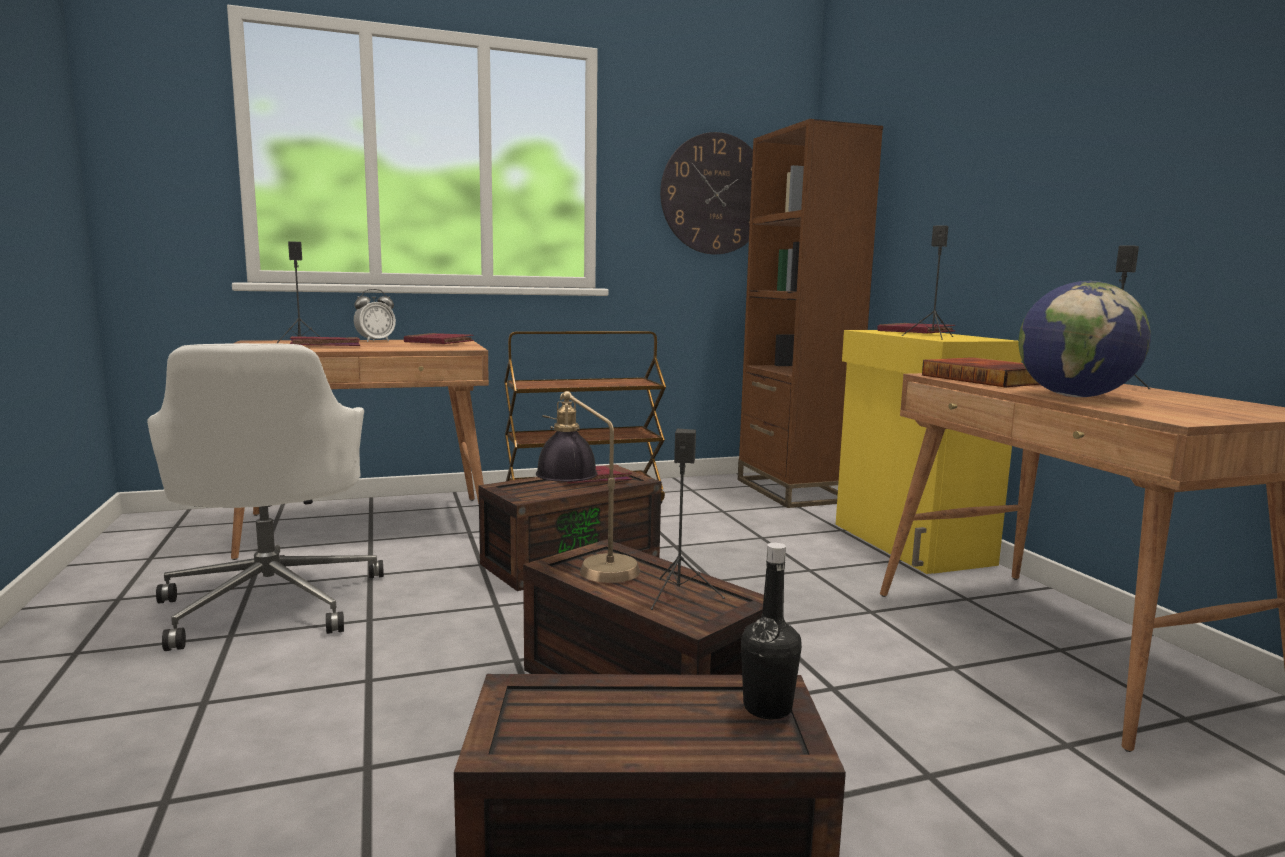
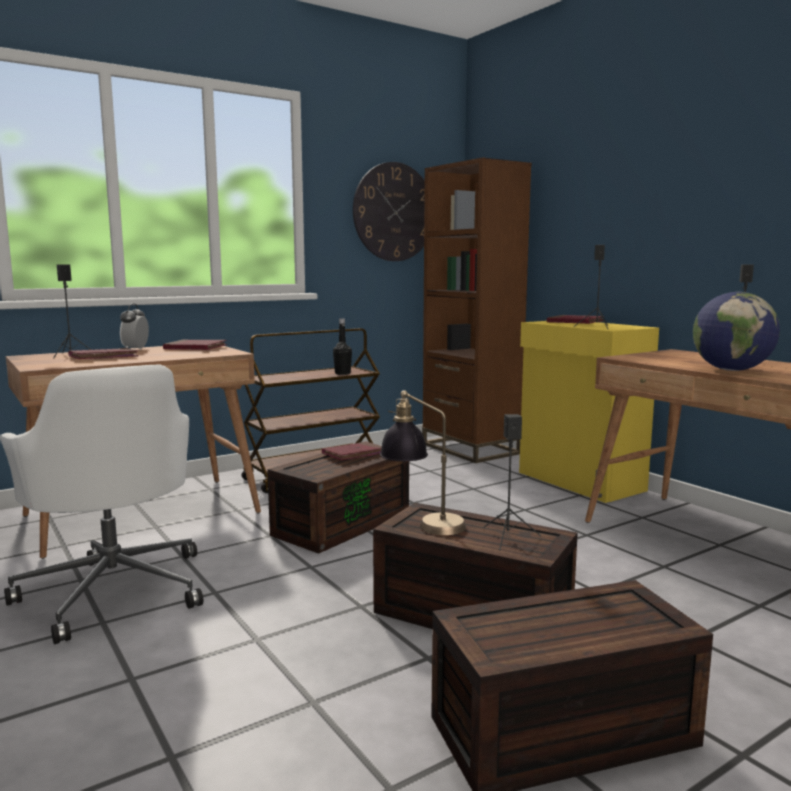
camera: 15 degrees left, 0 degrees up
(375, 341) = (135, 349): alarm clock -> alarm clock turned 150 degrees clockwise
(767, 707) = (635, 603): black bottle -> black bottle (342, 373)
(989, 379) = (658, 359): book -> none

